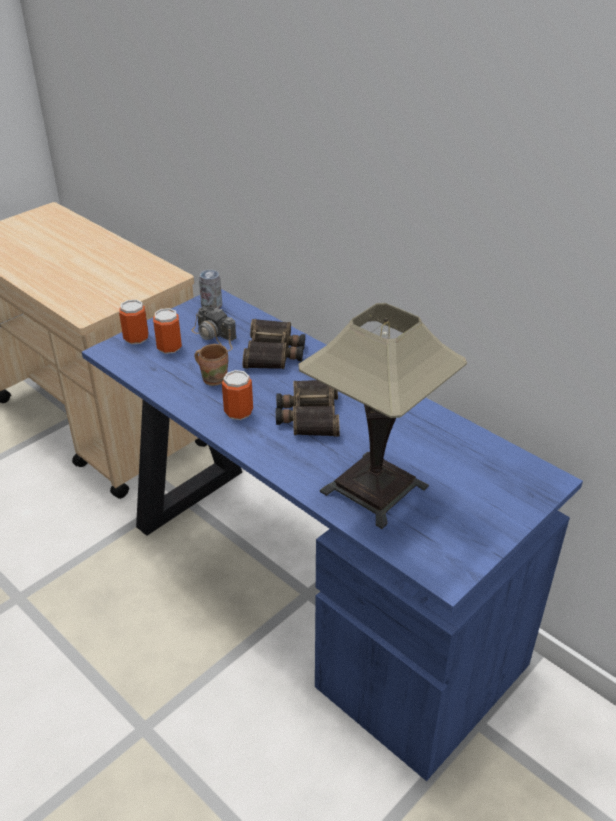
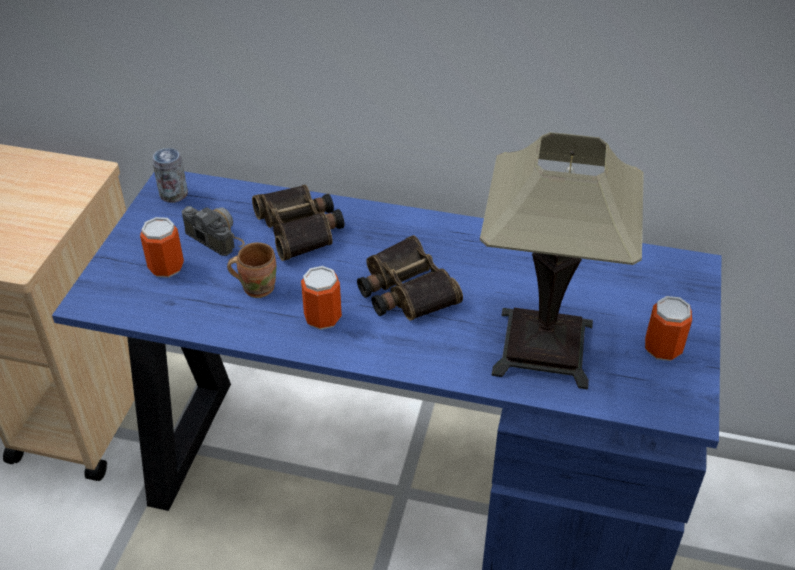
camera: 30 degrees left, 5 degrees up
(136, 338) = (112, 270): can -> can (662, 348)
(215, 336) = (212, 233): camera -> camera turned 150 degrees counterclockwise

